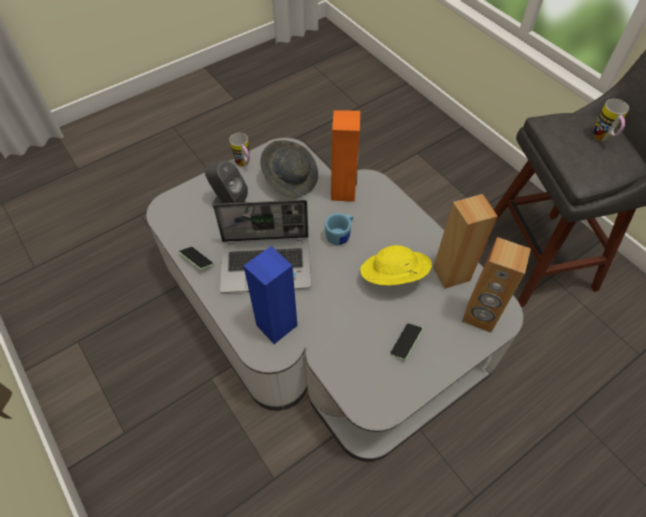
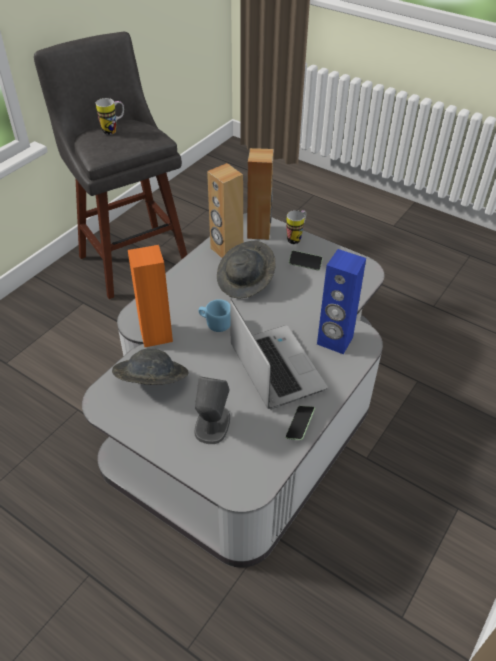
camera: 110 degrees left, 10 degrees down
(244, 164) = (142, 434): mug -> mug (296, 238)
(393, 276) = (246, 281): yellow hat -> grey hat

